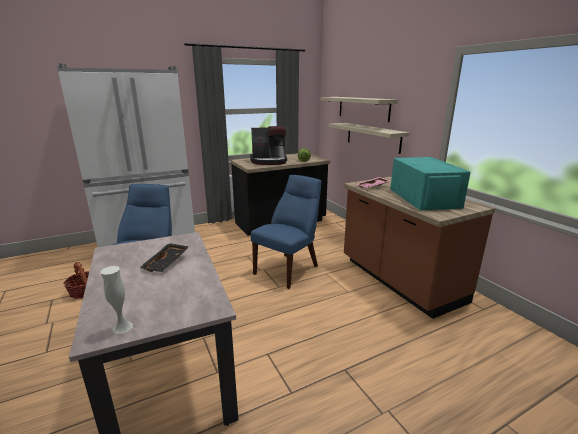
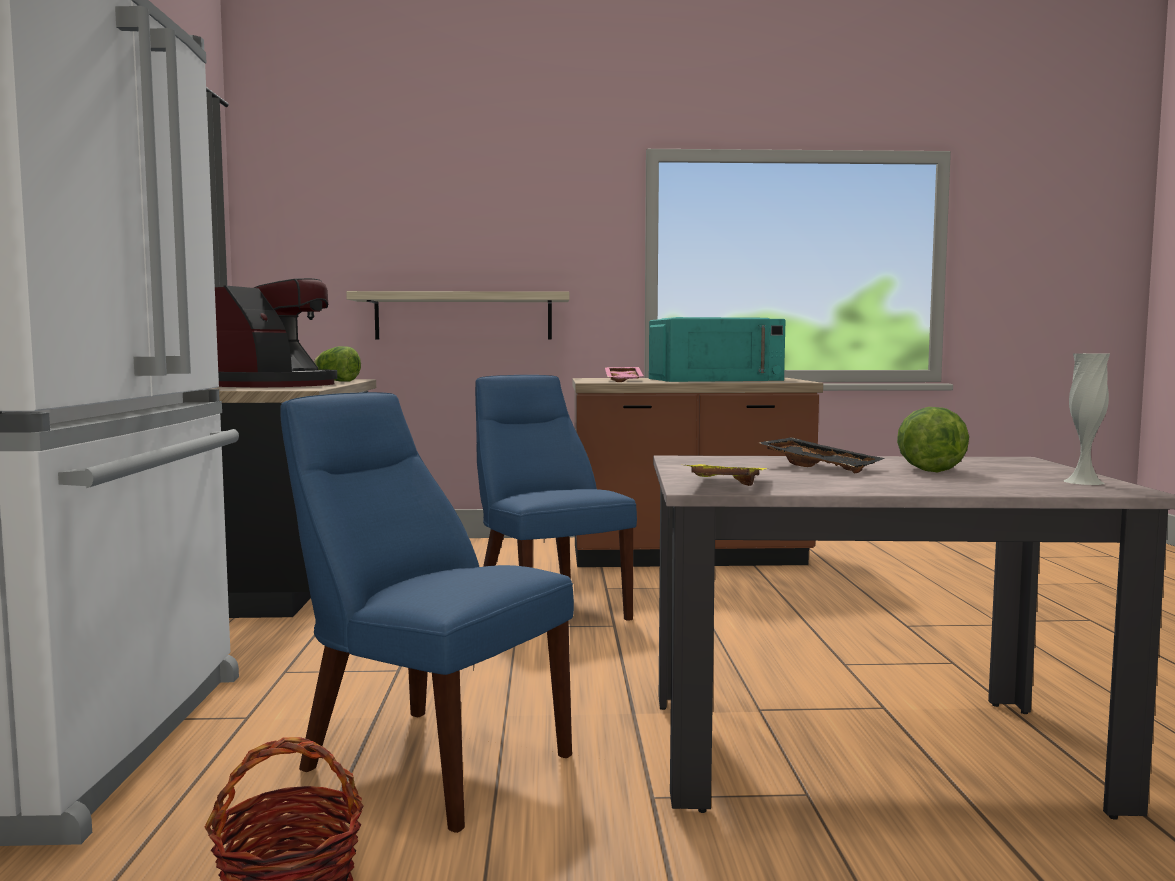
camera: 65 degrees left, 15 degrees down
(112, 252) = (723, 485): none -> yellow tray
(166, 285) = (926, 469): none -> lettuce
(363, 108) = (421, 256): shelf -> none
(423, 197) = (715, 379): turquoise microwave -> turquoise microwave turned 150 degrees clockwise

